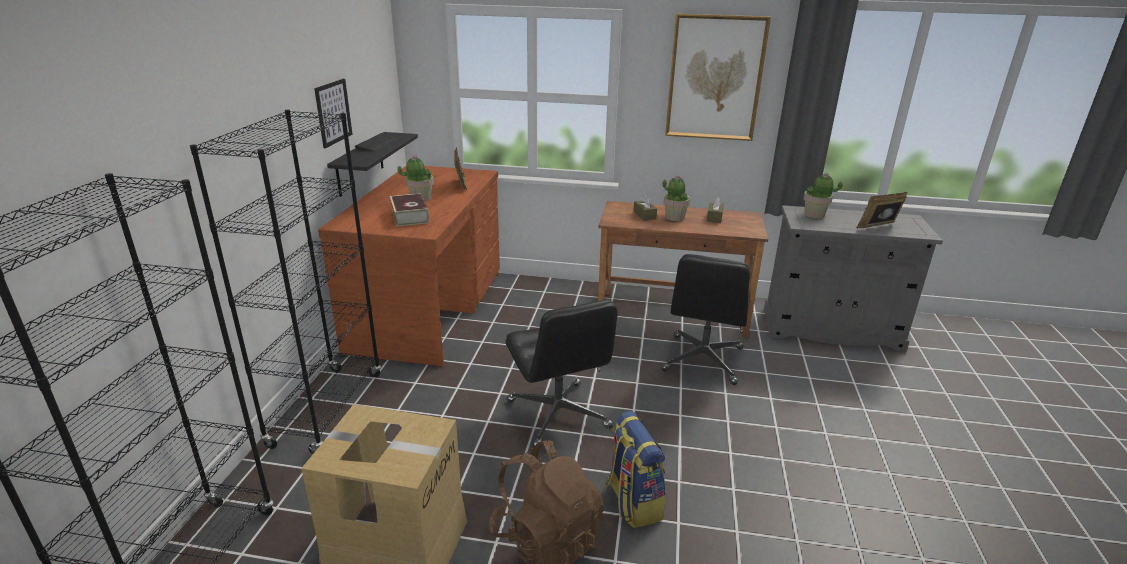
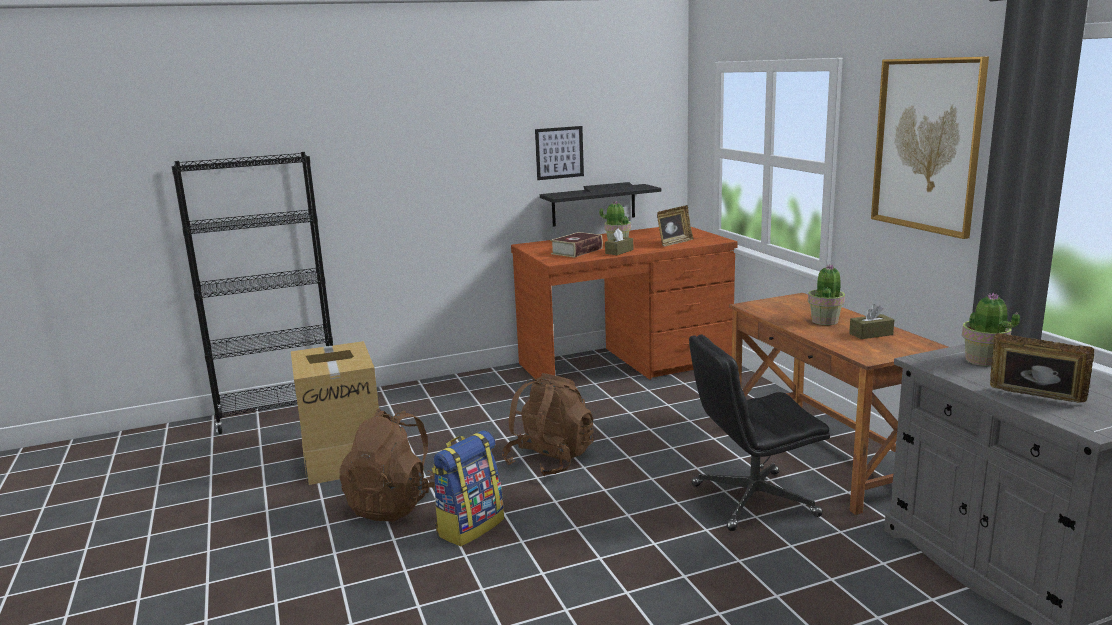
camera: 60 degrees right, 10 degrees down
(327, 409) = (453, 386): black bookcase -> none
(559, 415) = (550, 460): black office chair -> brown backpack
(644, 215) = (798, 311): brown tissue box -> brown tissue box (619, 251)

